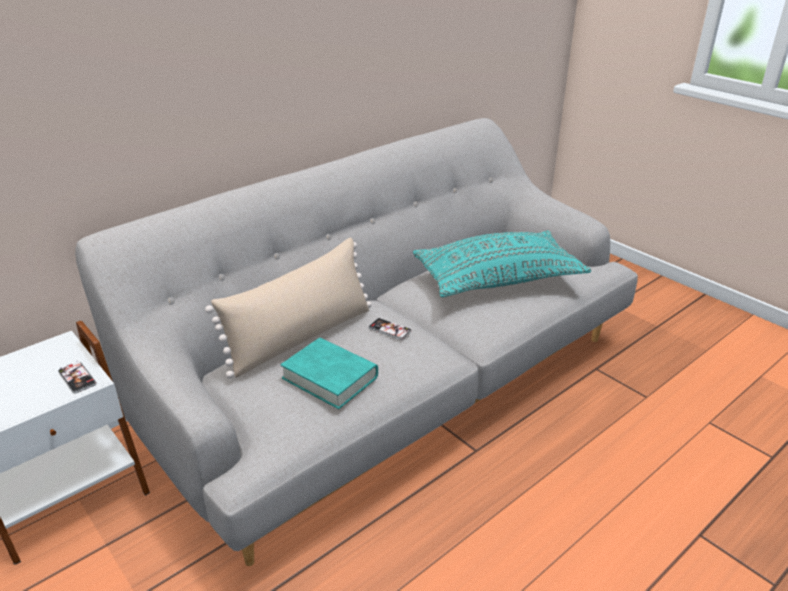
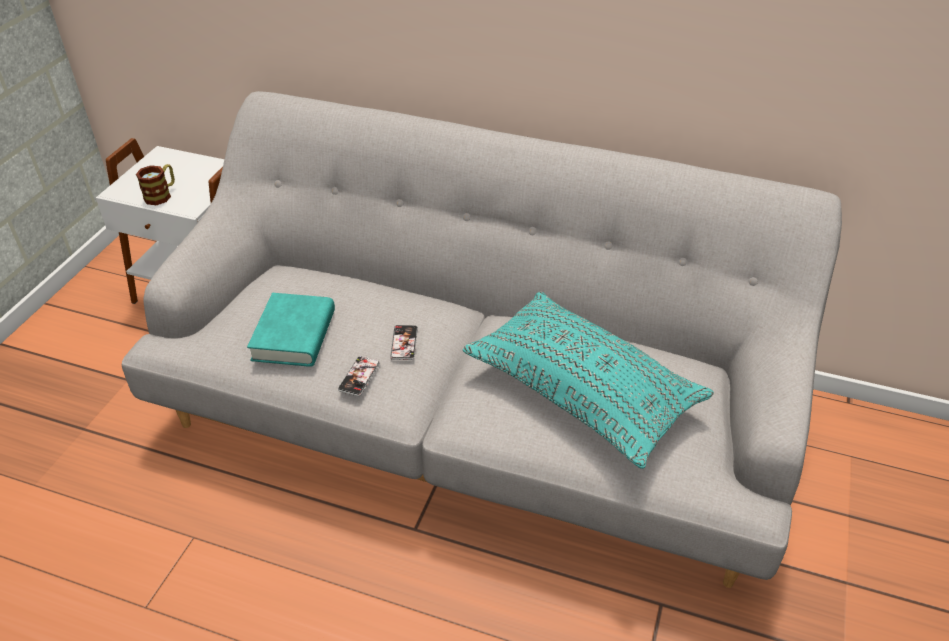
camera: 60 degrees right, 10 degrees up
(39, 395) = (162, 195): none -> mug
(77, 378) = (190, 200): phone -> phone (359, 376)
(301, 337) = (351, 290): beige pillow -> none

